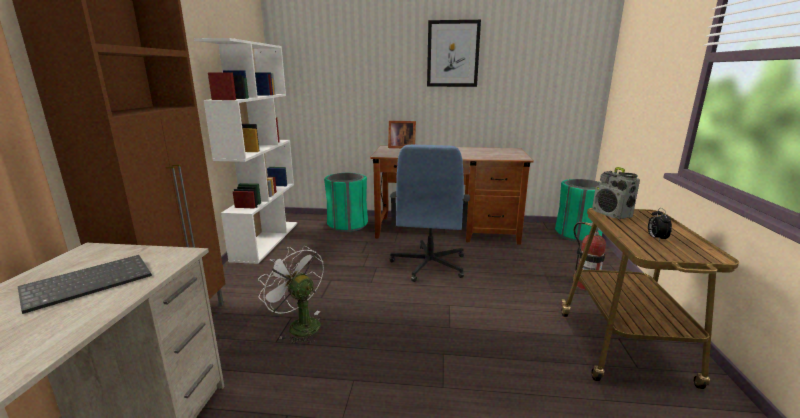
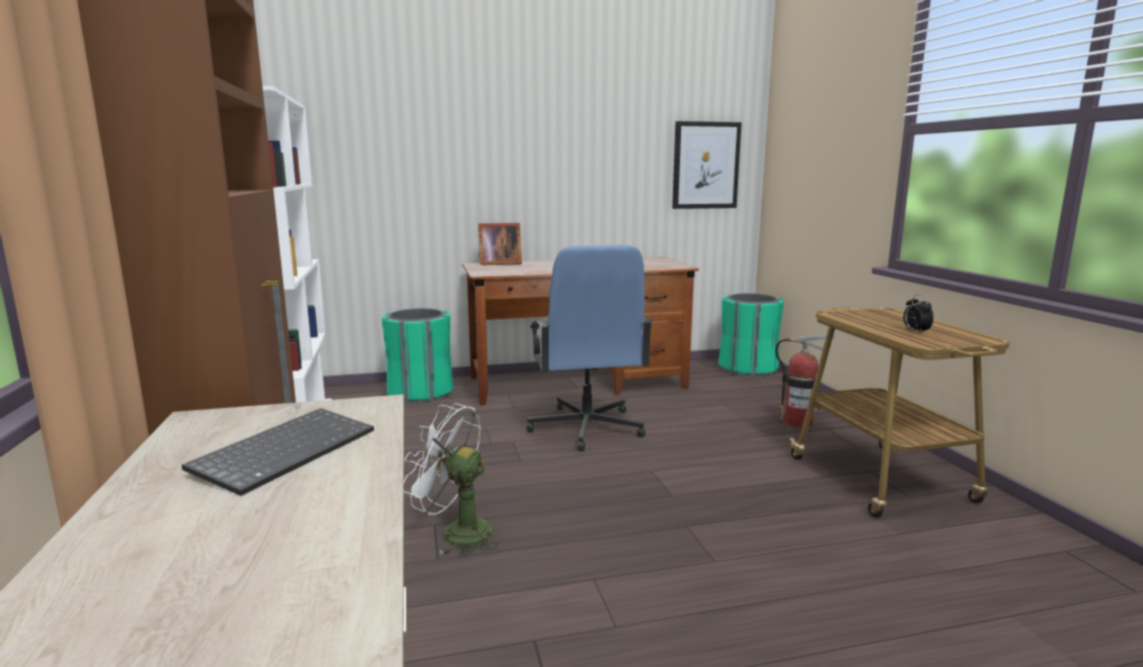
camera: 20 degrees left, 5 degrees down
(453, 54) = (564, 126): picture -> picture (705, 165)
(611, 214) = (847, 315): radio -> none

